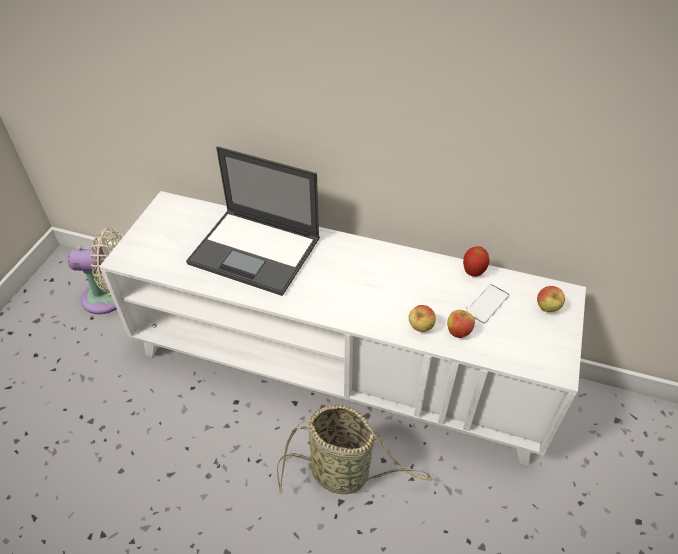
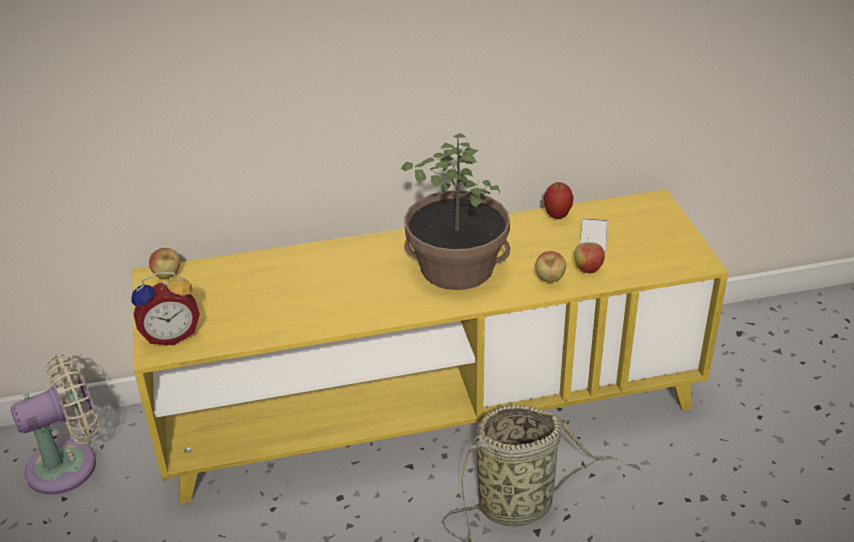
camera: 30 degrees left, 10 degrees down
(140, 251) = (171, 334): none -> alarm clock
(256, 251) = (314, 282): laptop -> none
(339, 367) = (430, 410): white tv stand -> yellow tv stand
(362, 283) = (457, 267): none -> potted plant
(547, 308) = (649, 219): apple -> apple (167, 276)

